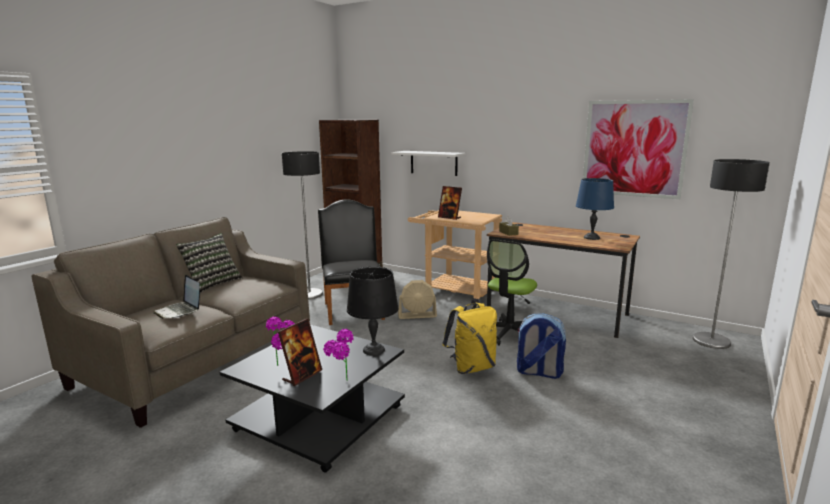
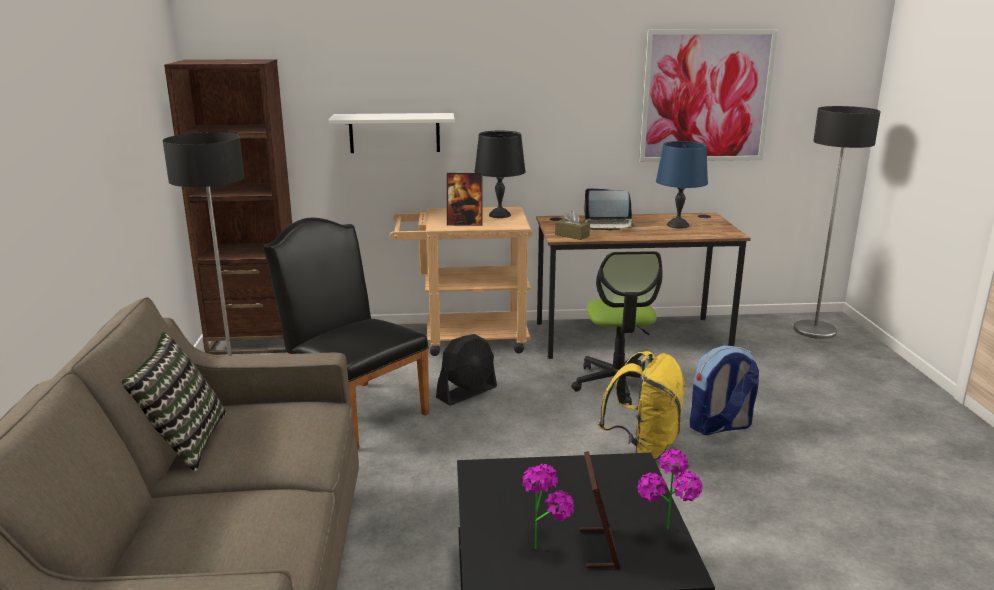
camera: 35 degrees left, 5 degrees up
(179, 311) = (240, 519): laptop -> laptop (608, 225)
(373, 350) = (618, 469): black table lamp -> black table lamp (499, 215)
(417, 315) = (467, 392): beige fan -> black fan

